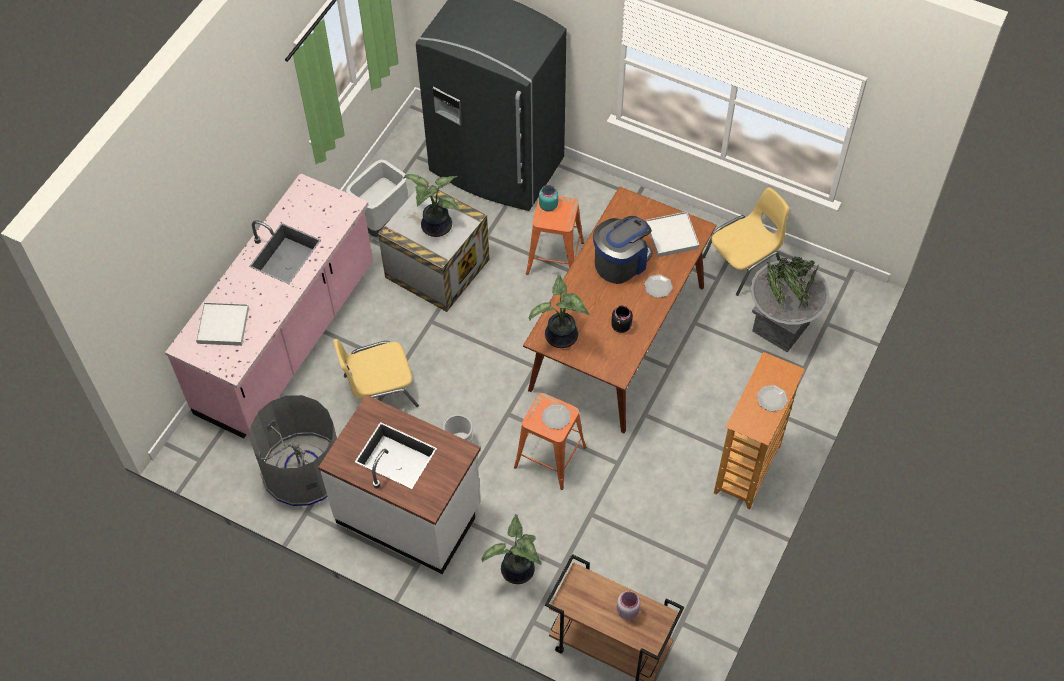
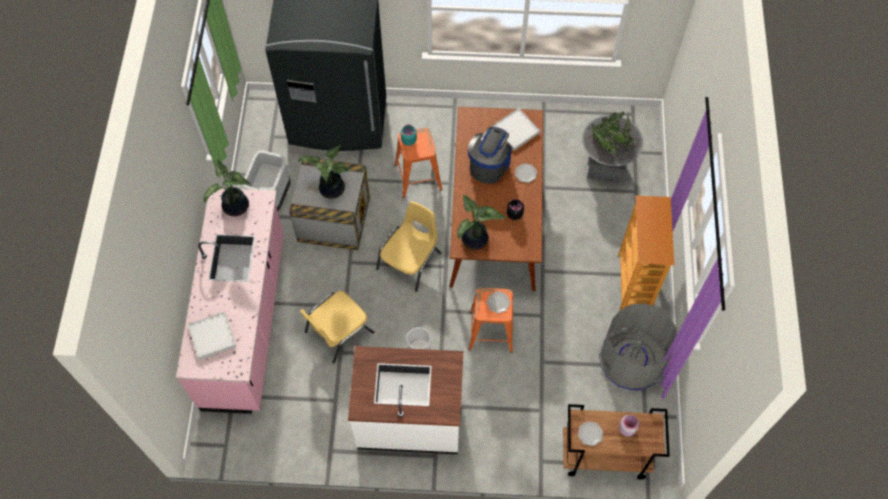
camera: 25 degrees left, 5 degrees up
(303, 470) = (311, 419): grey trash can -> grey trash can (632, 359)
(517, 572) = (511, 428): potted plant -> potted plant (236, 207)
(744, 262) = (555, 128): yellow chair -> yellow chair (410, 261)
(771, 399) = (659, 229): plate -> plate (590, 434)

